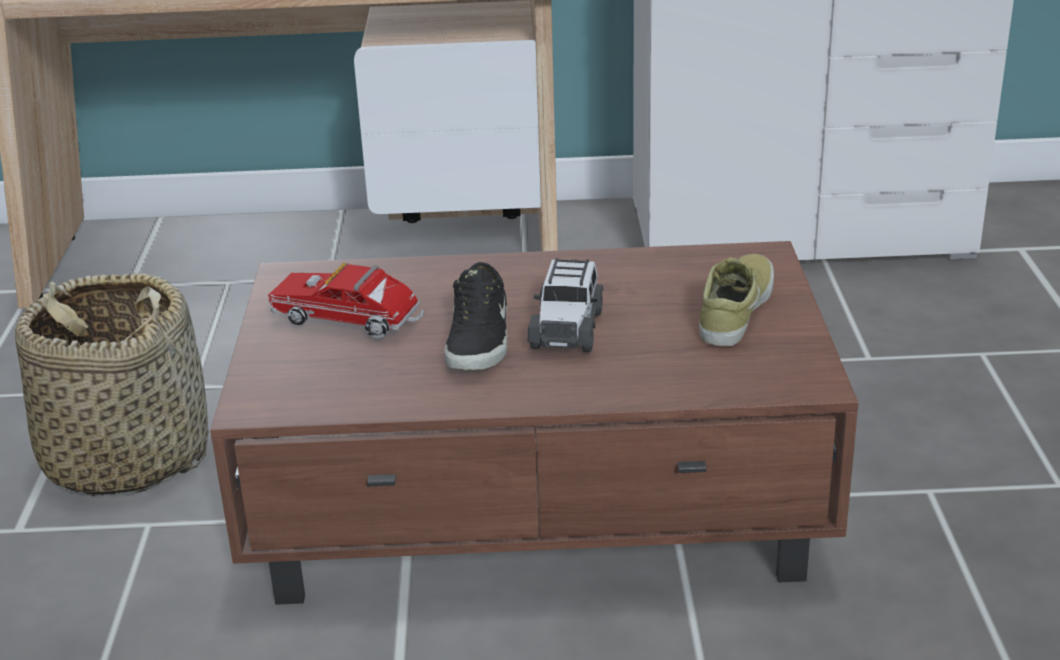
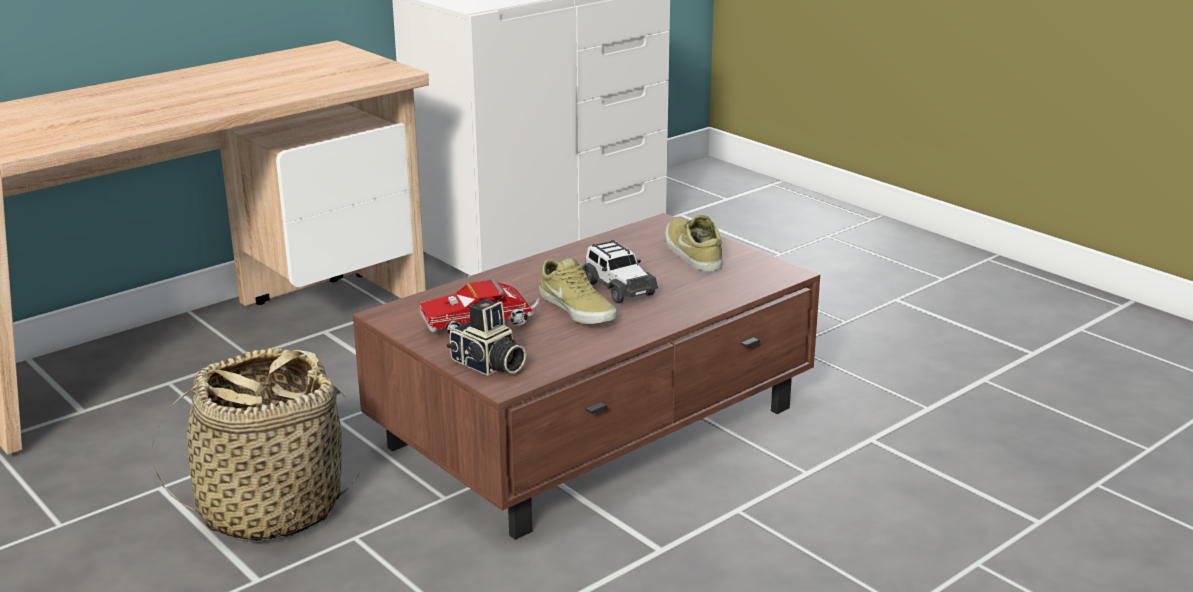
camera: 40 degrees left, 5 degrees down
(274, 377) = (488, 366): none -> camera
(480, 340) = (579, 309): black shoe -> beige shoe

